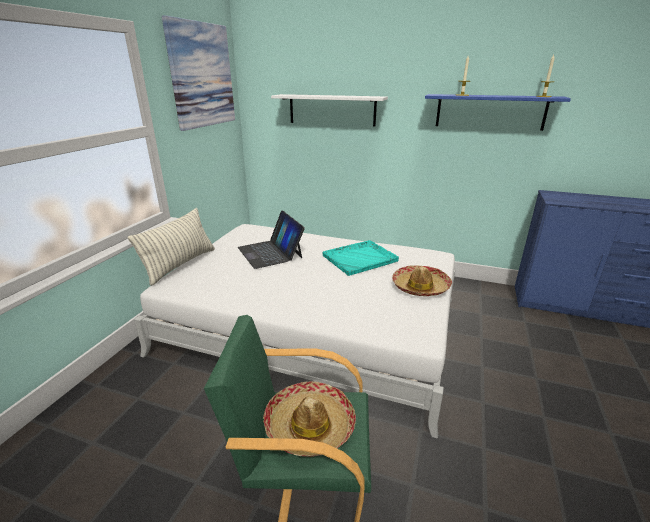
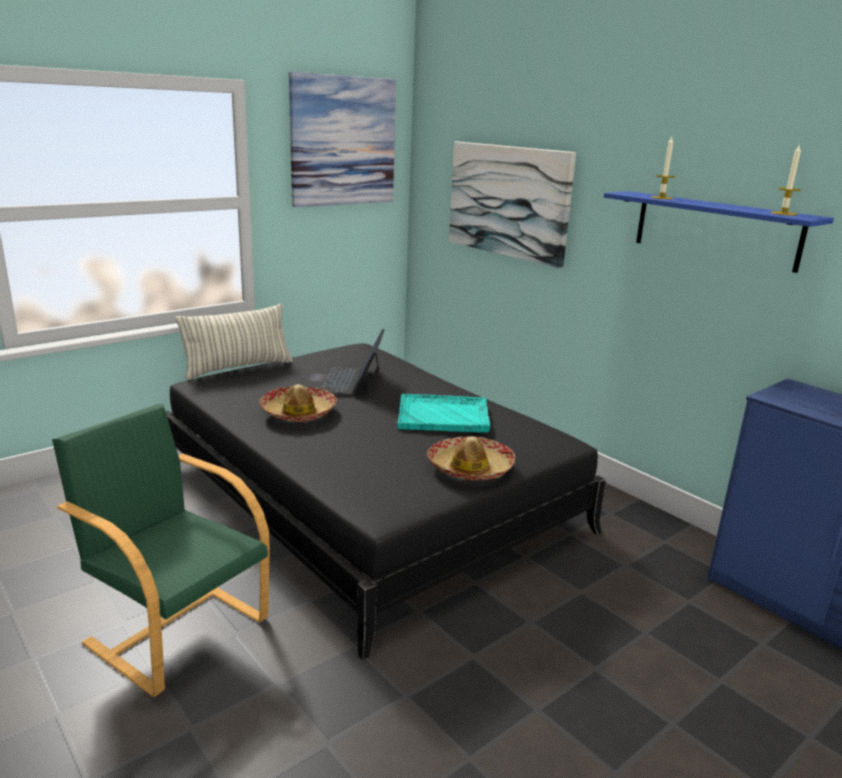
camera: 30 degrees right, 5 degrees down
(309, 426) = (170, 541): hat -> hat (298, 412)
(313, 325) = (366, 494): white bed -> black bed
(332, 110) = (508, 201): white shelf -> picture

